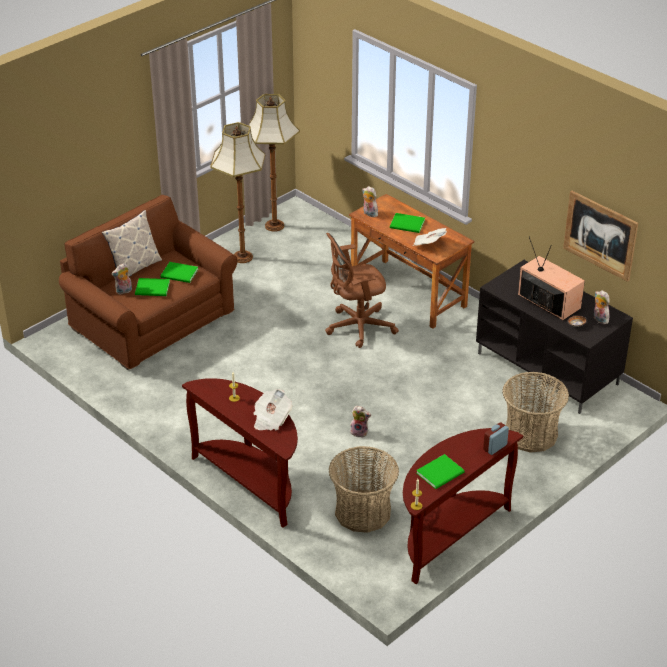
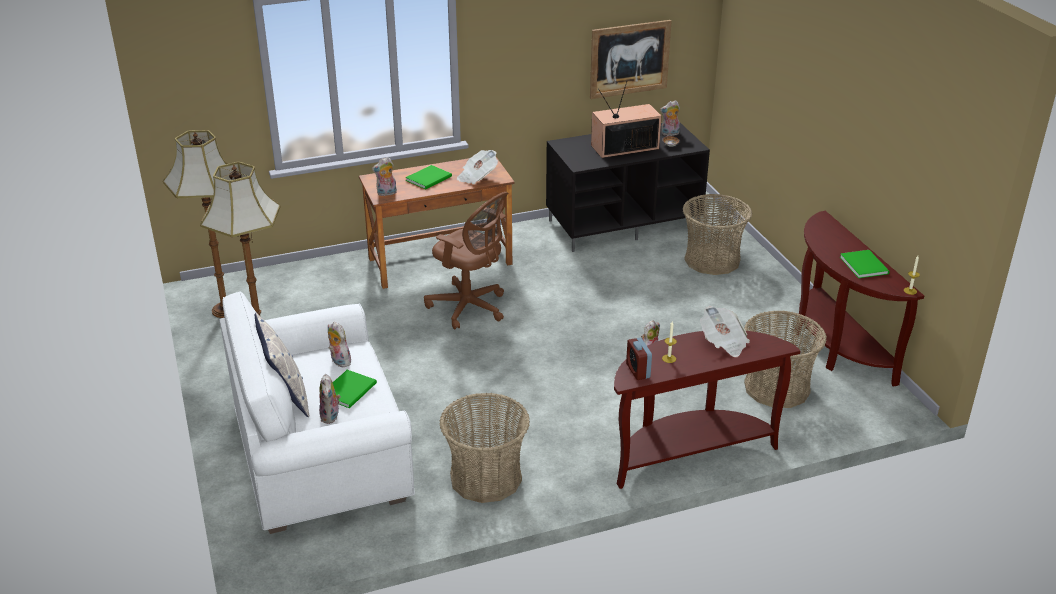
camera: 65 degrees left, 5 degrees down
(152, 321) = (321, 454): brown sofa -> white sofa
(168, 396) = (486, 478): none -> basket
(180, 274) = (339, 361): green book -> plush toy
(357, 327) = (470, 308): brown office chair -> brown office chair turned 60 degrees counterclockwise
(495, 447) = (837, 228): alarm clock -> alarm clock (638, 371)

